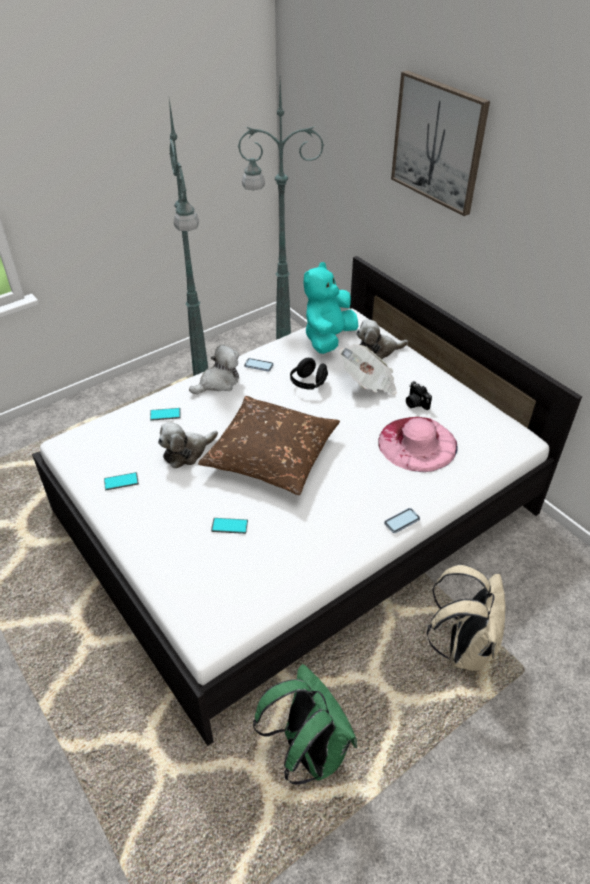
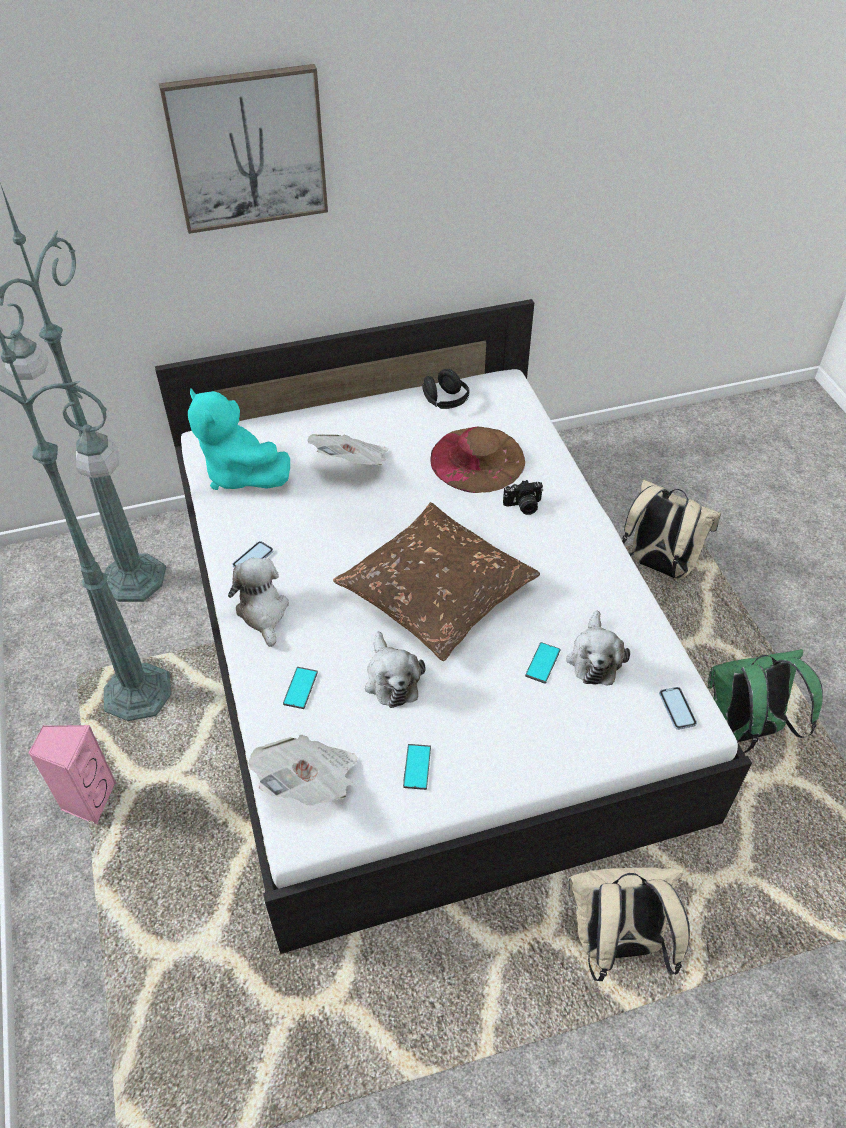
camera: 70 degrees left, 5 degrees up
(88, 686) = (615, 943): none -> beige backpack
(98, 438) = (309, 782): none -> newspaper
(128, 402) = (89, 800): none -> pink speaker
(308, 384) = (325, 518): black headphones -> black headphones (445, 401)
(377, 350) = (294, 437): plush toy -> plush toy (594, 658)
(402, 521) = (589, 510): phone -> phone (677, 709)
(415, 403) = (410, 438): camera -> camera (523, 506)
(417, 443) = (477, 459): pink hat -> brown hat

